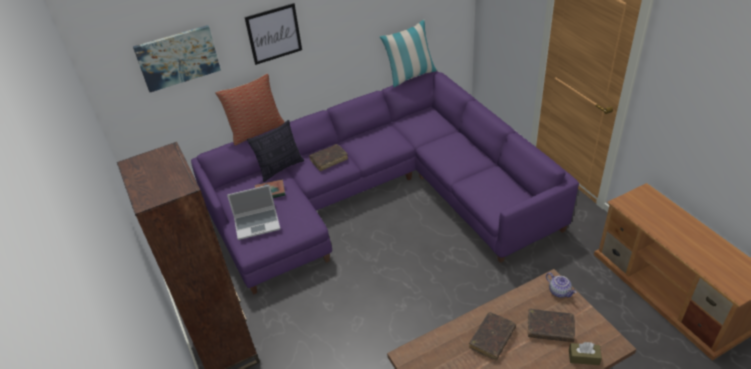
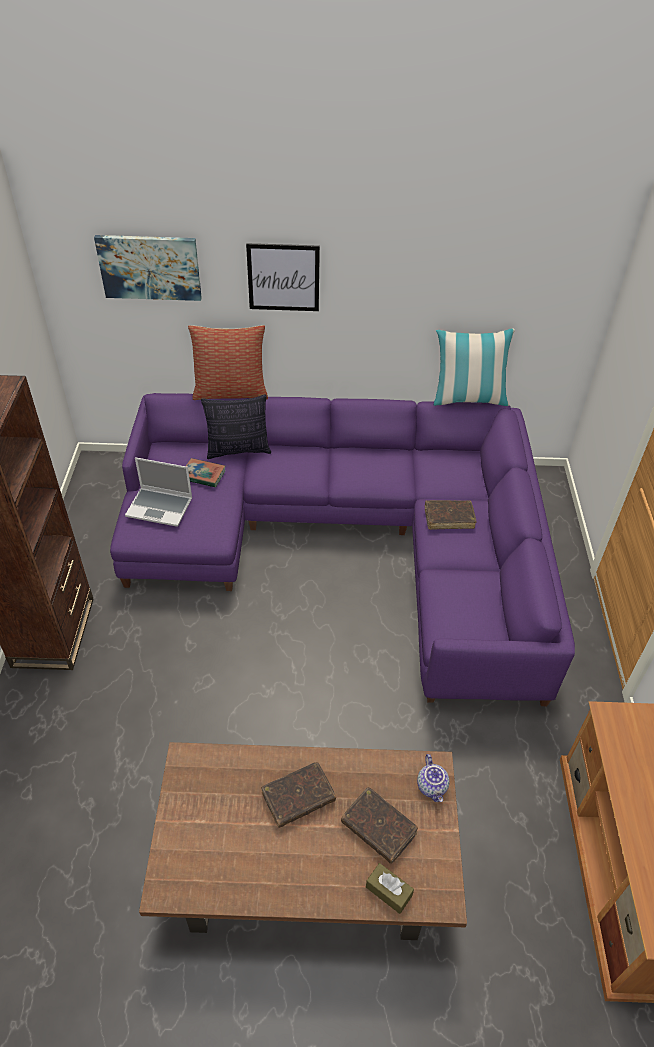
camera: 25 degrees right, 5 degrees up
(329, 160) = (298, 466): brown book -> brown book (449, 518)

